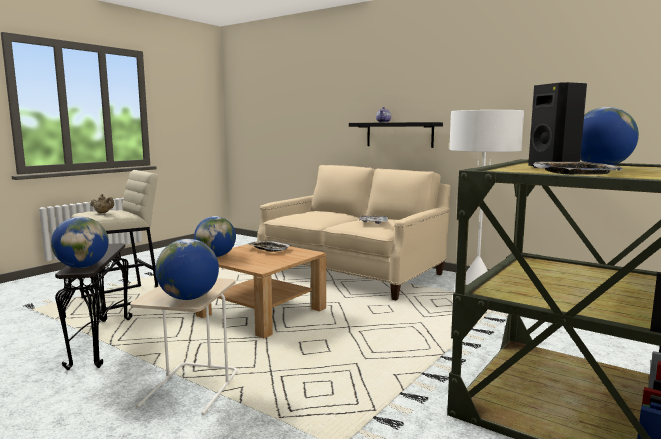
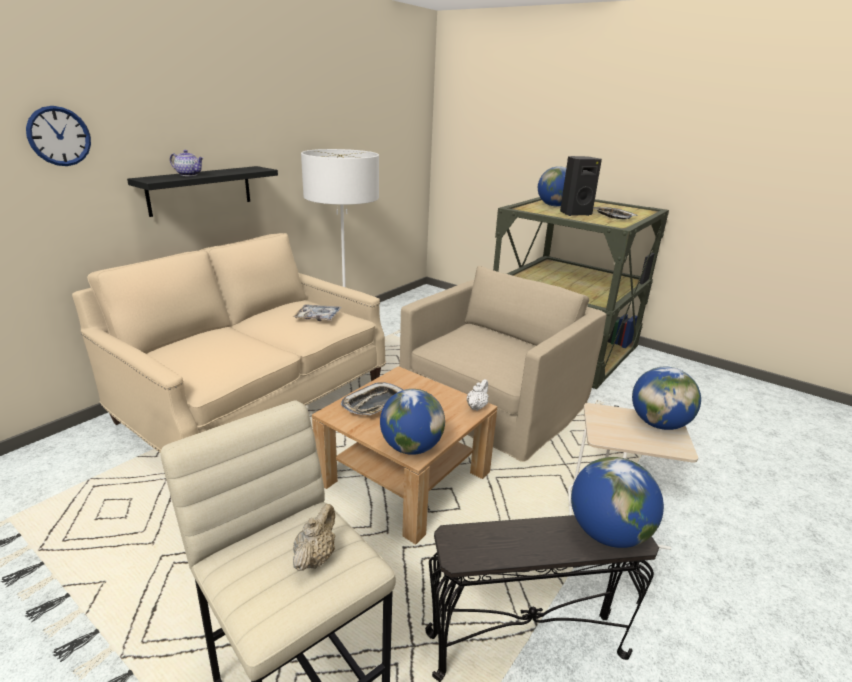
camera: 90 degrees left, 15 degrees up
(262, 269) = (476, 406): none -> white teapot
(337, 100) = (59, 136): none -> wall clock
(381, 345) = (494, 401): none -> beige armchair

